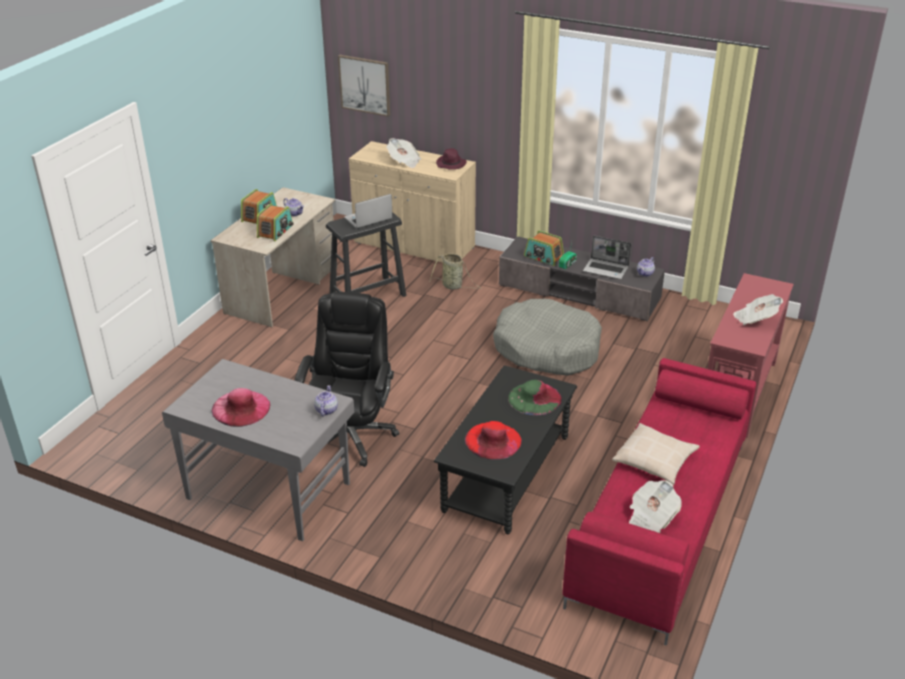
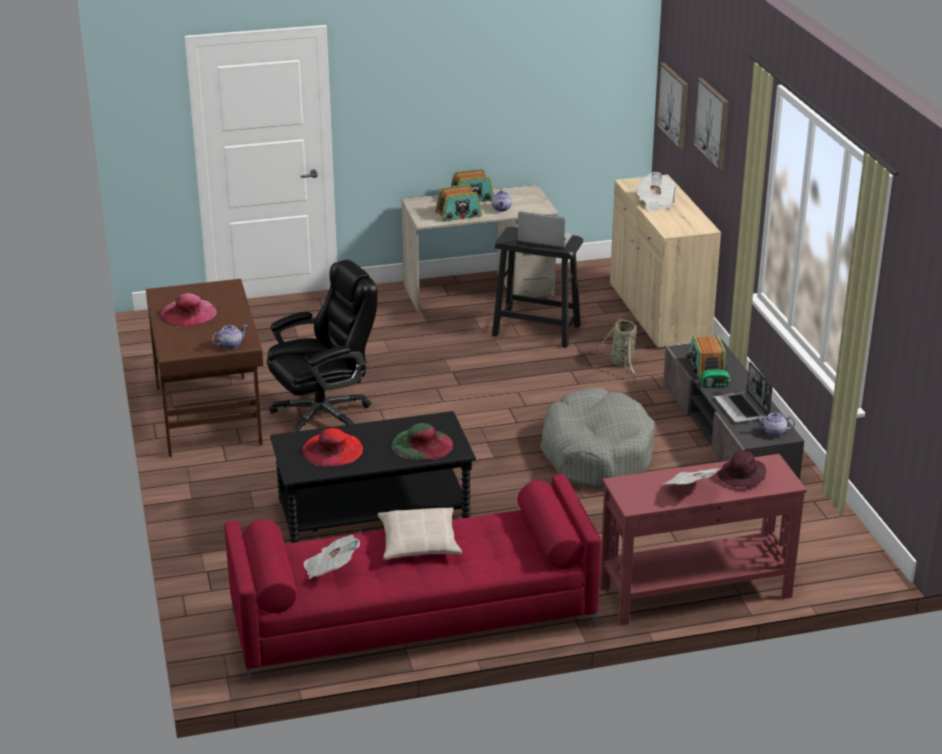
camera: 50 degrees right, 5 degrees down
(268, 489) = (209, 414): grey desk -> brown desk
(438, 83) = (712, 123): none -> picture
(451, 164) = (692, 224): purple hat -> purple hat (741, 476)

